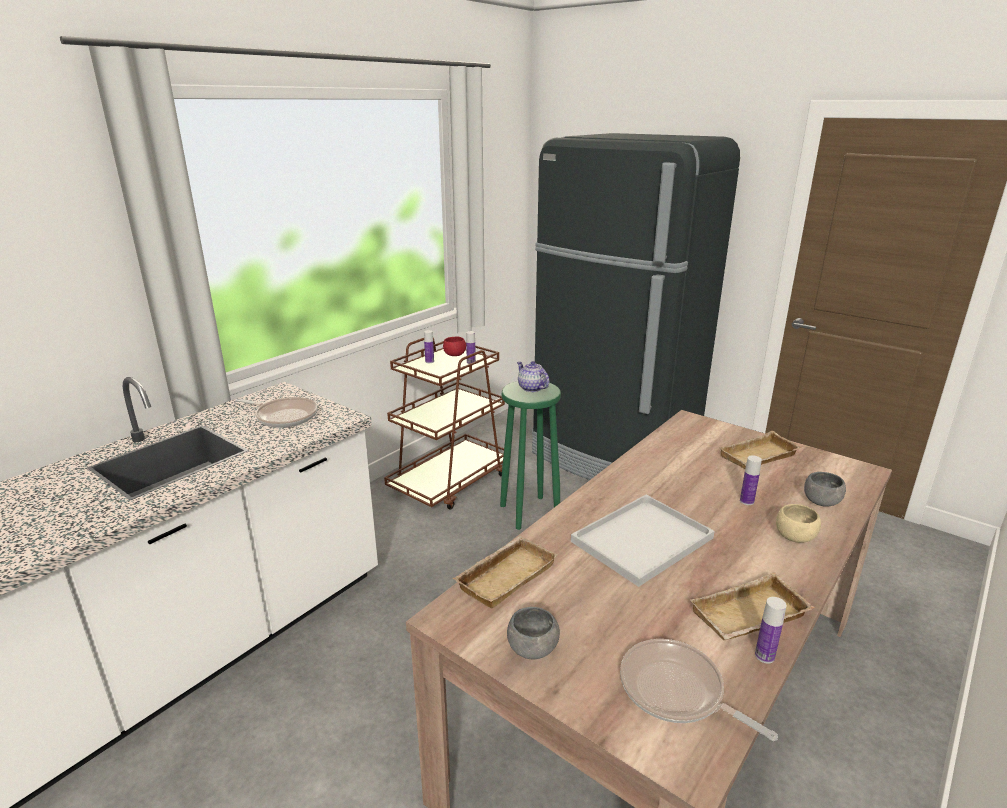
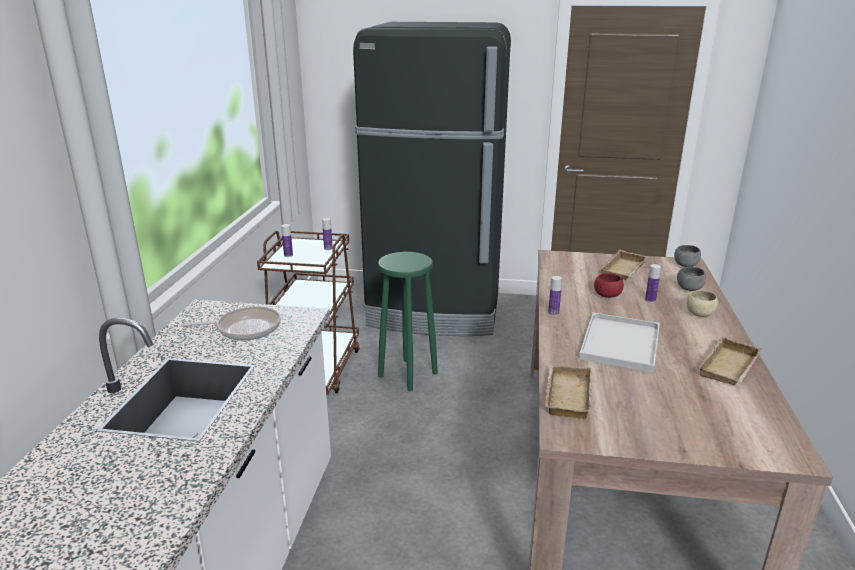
camera: 30 degrees left, 0 degrees up
(454, 355) = (304, 245): red bowl -> red bowl (607, 295)
(531, 388) = (403, 259): teapot -> none
(532, 648) = (640, 432): grey bowl -> grey bowl (685, 265)
(676, 692) = (744, 423): frying pan -> none
(764, 656) = (761, 386): bottle -> bottle (553, 313)

